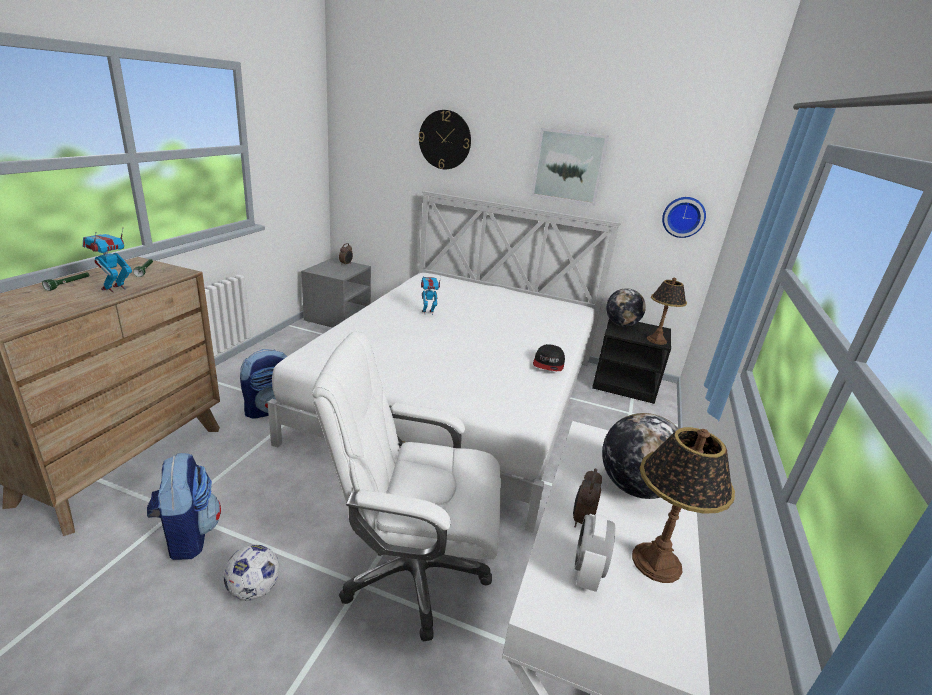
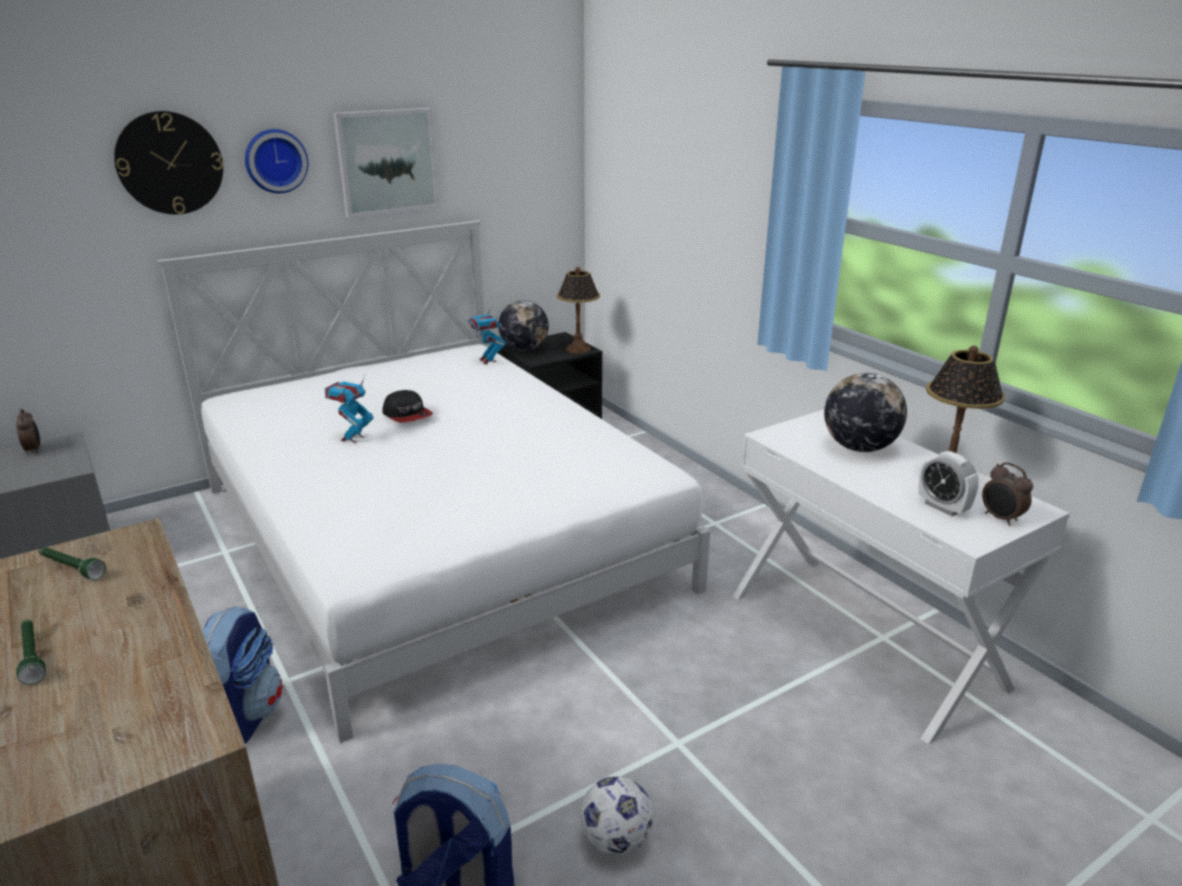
camera: 50 degrees left, 0 degrees up
(114, 289) = (130, 609): toy robot -> toy robot (488, 361)
(412, 571) = (690, 696): white office chair -> none
(548, 364) = (574, 417): cap -> cap (407, 415)
(581, 520) = (884, 486): alarm clock -> alarm clock (1000, 518)
(683, 216) = (540, 192): wall clock -> wall clock (275, 160)

